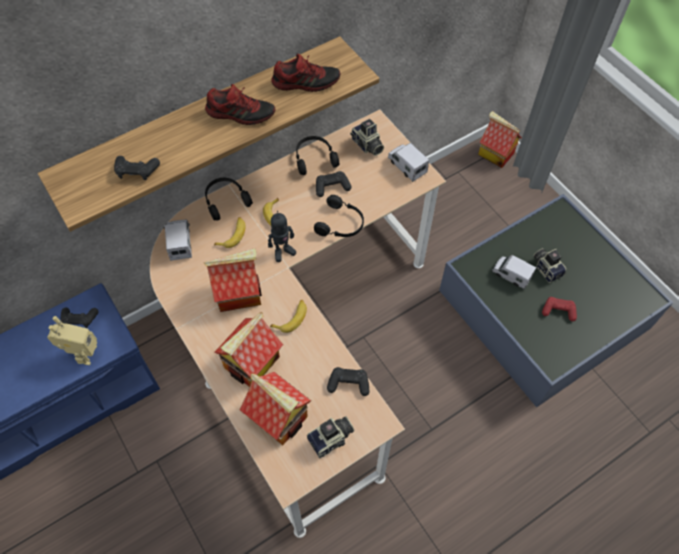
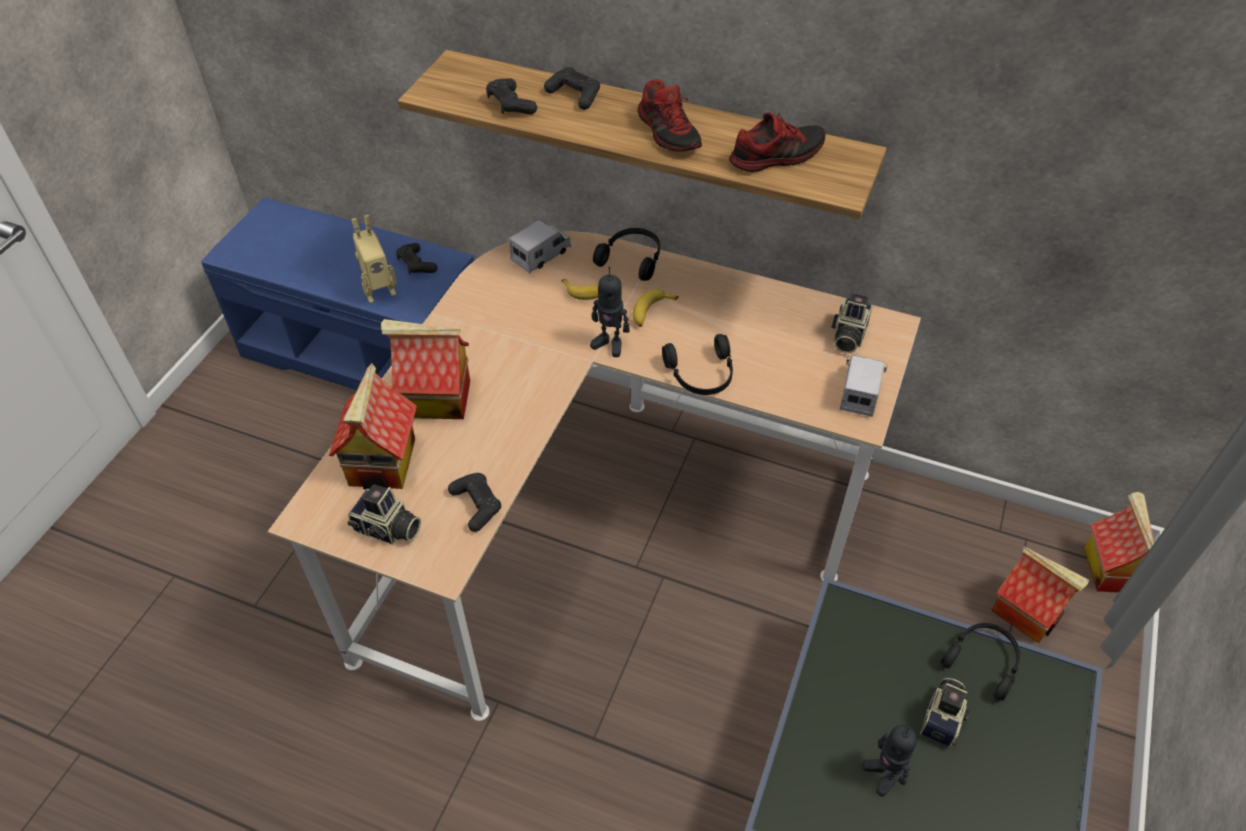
camera: 55 degrees right, 10 degrees down
(239, 292) = (520, 337): toy house -> toy house (1027, 612)
(291, 318) = (525, 401): banana -> none
(306, 82) = (776, 156): shoe -> shoe turned 75 degrees counterclockwise
(314, 158) = (772, 299): black headphones -> black headphones (983, 661)
(332, 187) = (747, 337): black game controller -> black game controller (574, 95)
(511, 275) = (884, 673): toy truck -> none
(558, 311) = (883, 775): red game controller -> toy robot

